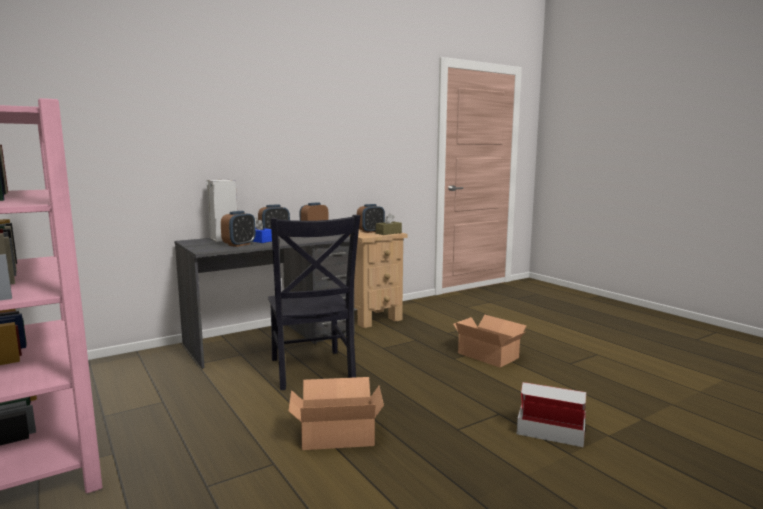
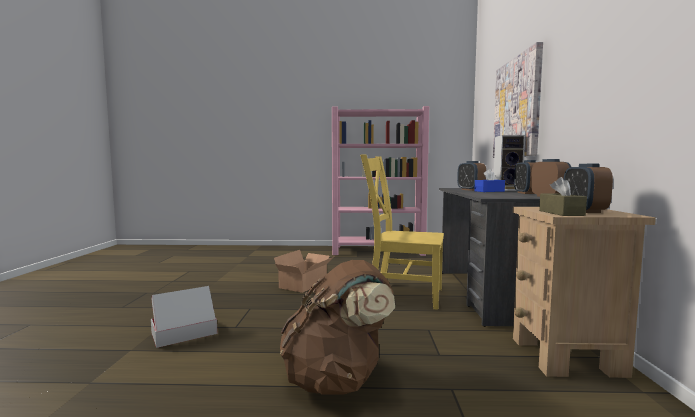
camera: 125 degrees right, 5 degrees down
(180, 144) = (517, 107): none -> picture
(311, 371) = (401, 294): black chair -> yellow chair
(488, 354) = (337, 380): cardboard box -> brown backpack

